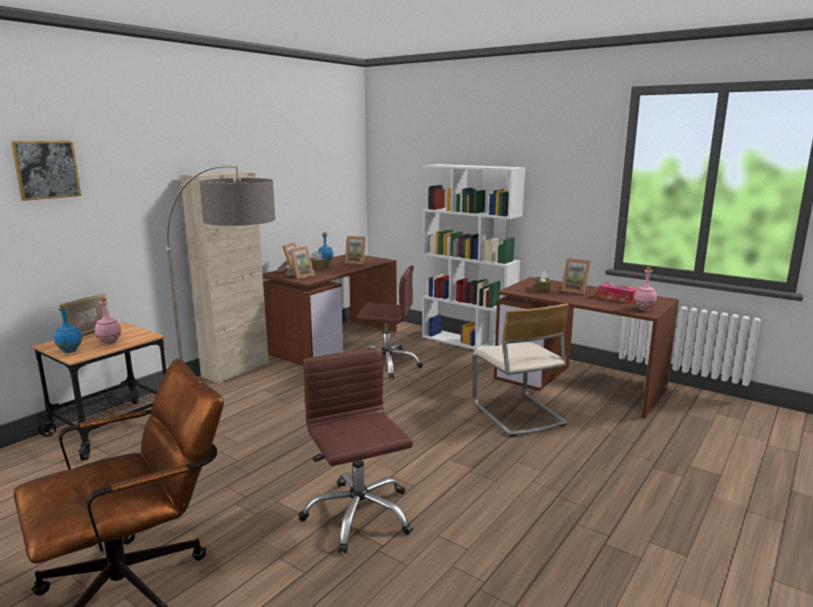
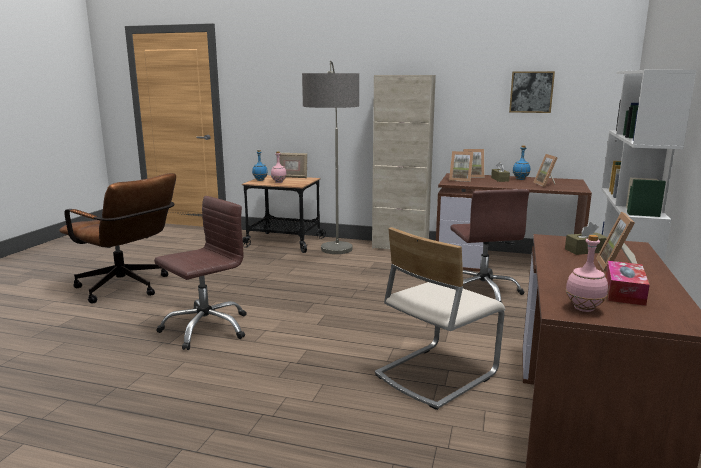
camera: 70 degrees right, 0 degrees up
(46, 169) = (289, 66): picture -> picture (531, 92)

